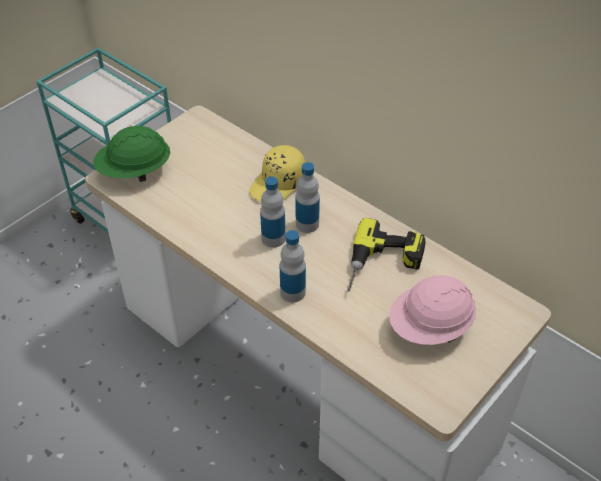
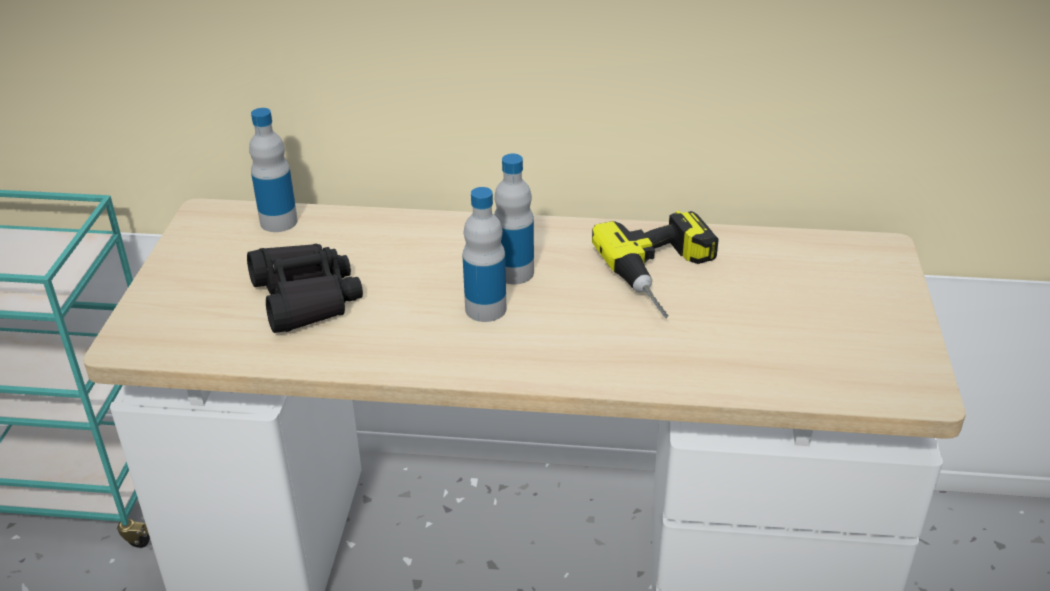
camera: 35 degrees left, 10 degrees down
(135, 172) = (170, 318): green hard hat -> none
(199, 190) = (306, 298): none -> black binoculars
(278, 184) = (420, 244): yellow cap -> none
(292, 292) = (586, 359): bottle -> bottle (278, 222)
(430, 327) = (804, 314): pink hard hat -> none

